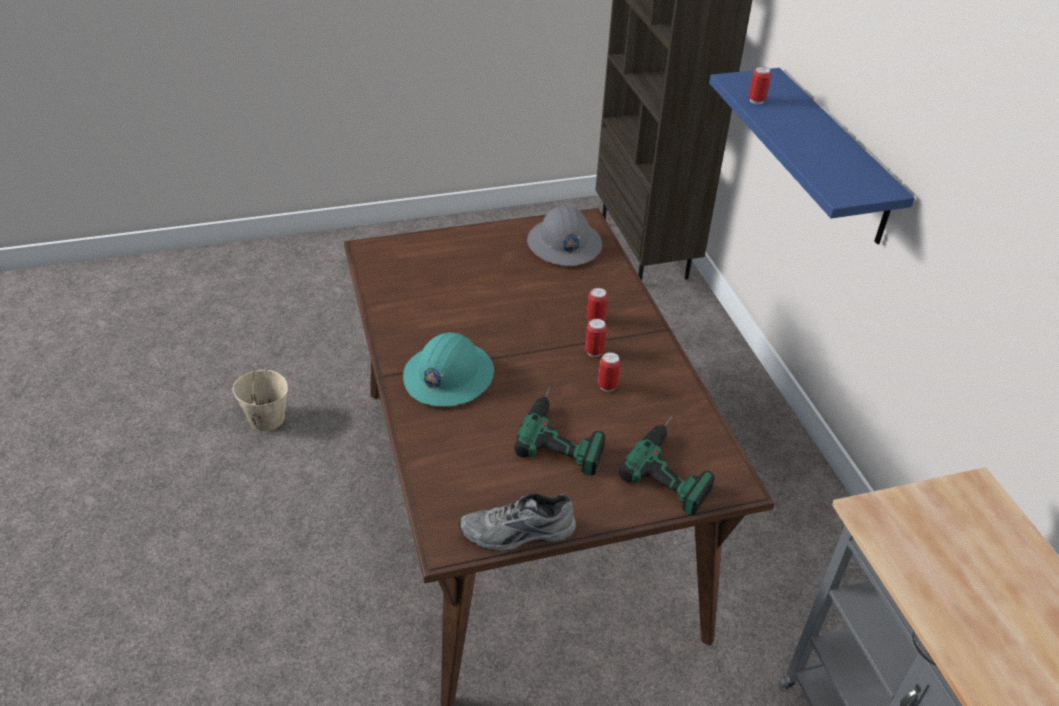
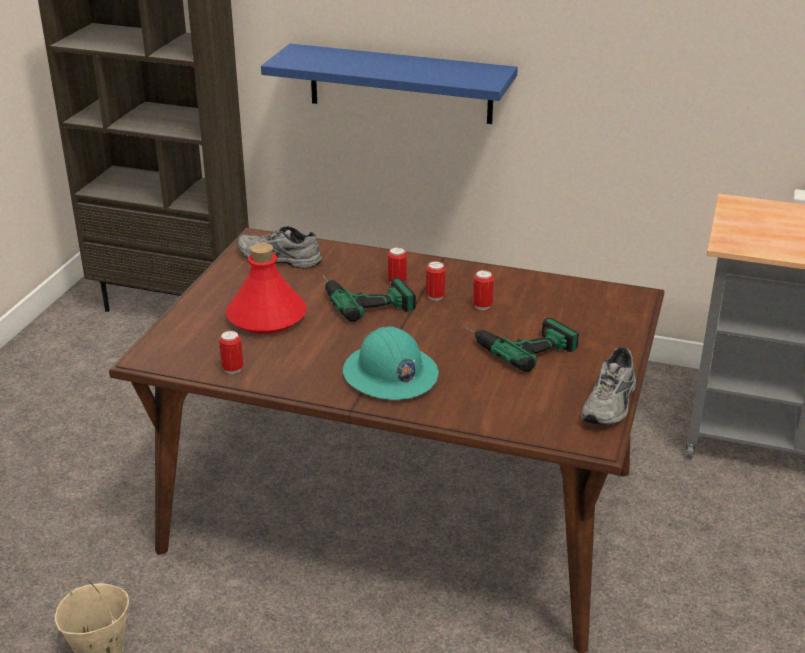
camera: 55 degrees left, 10 degrees down
(472, 277) = (266, 317): none -> red bottle
(563, 244) = (278, 259): grey hard hat -> grey shoe
(676, 465) = (597, 310): power drill -> power drill (364, 297)
(756, 100) = (326, 65): can -> can (232, 369)

